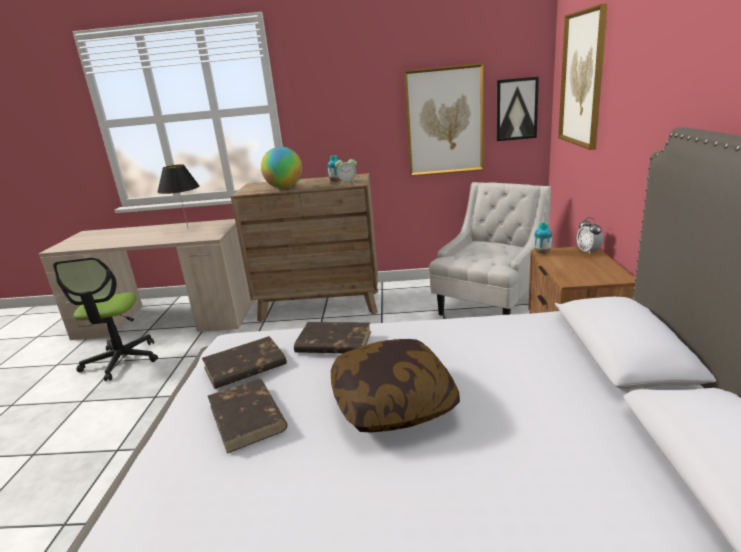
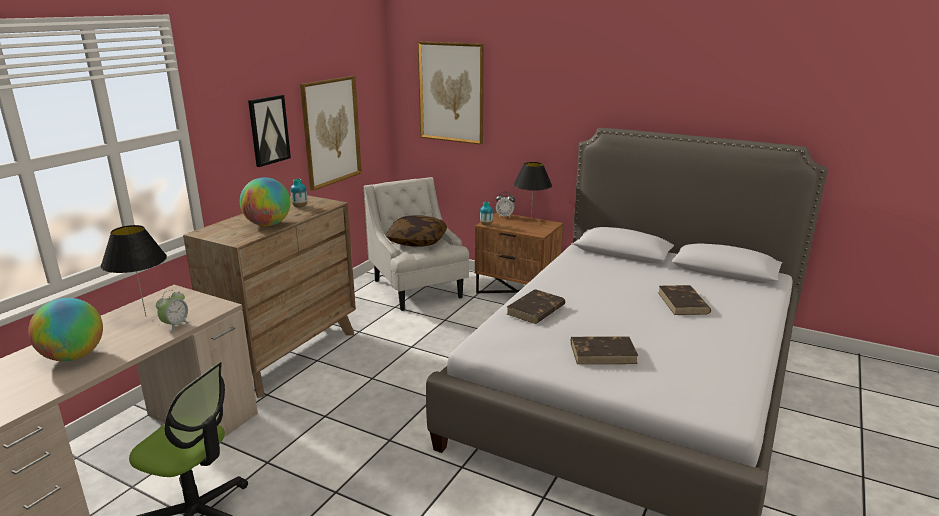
camera: 65 degrees left, 0 degrees up
(130, 236) = (73, 356): none -> globe
(244, 366) = (536, 344): brown book -> brown book (683, 303)
(347, 183) = (322, 205): alarm clock -> alarm clock (175, 325)
(393, 402) = (624, 310): pillow -> pillow (417, 241)
(516, 109) = (373, 115): picture -> picture (268, 130)
(596, 268) = (531, 223): none -> black table lamp

